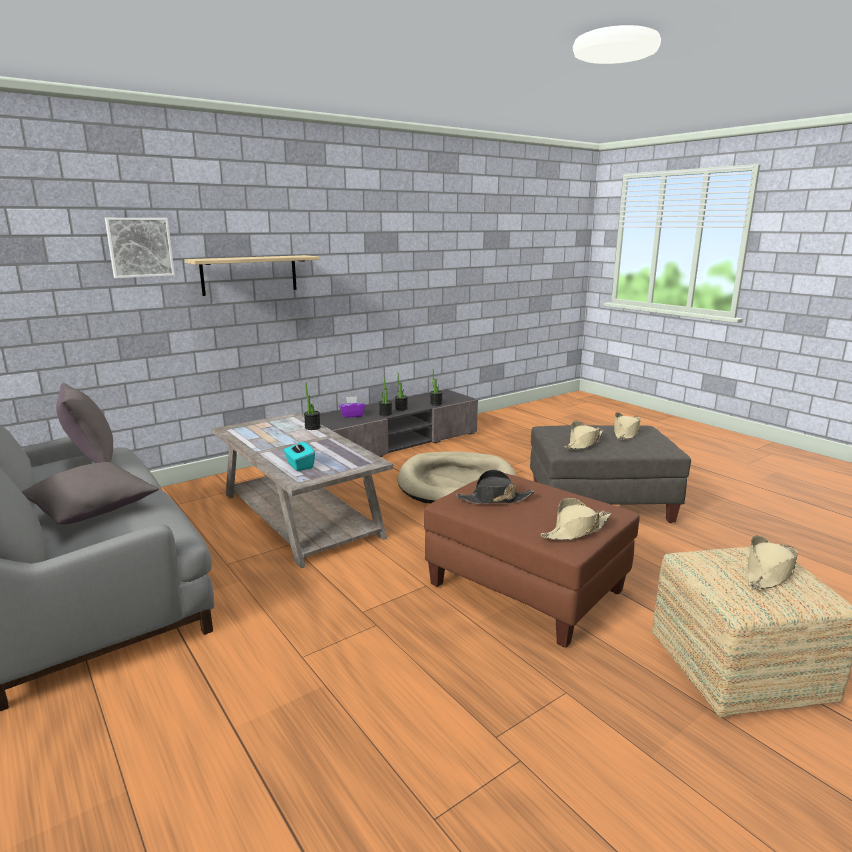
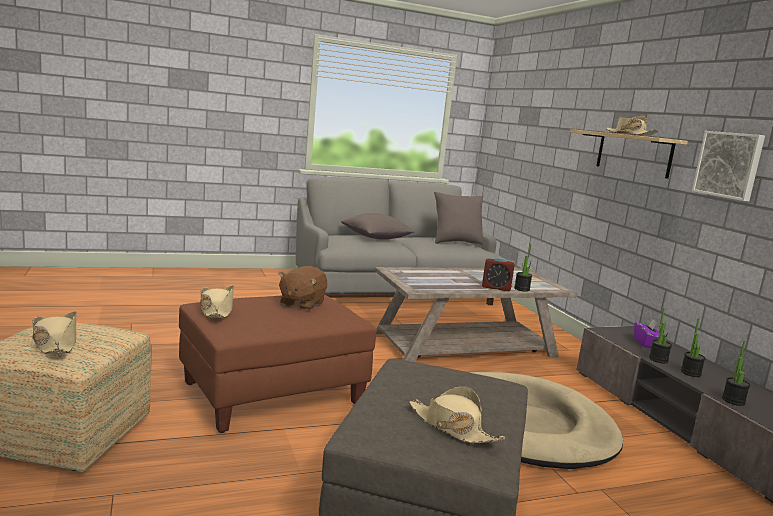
camera: 105 degrees right, 5 degrees down
(140, 247) = (575, 119): picture -> picture (729, 165)
(299, 465) = (422, 273): turquoise tissue box -> none
(320, 435) = (496, 287): none -> alarm clock
(494, 499) = (301, 303): black hat -> brown plush toy
(583, 443) = (419, 380): beige hat -> beige hat (629, 134)

